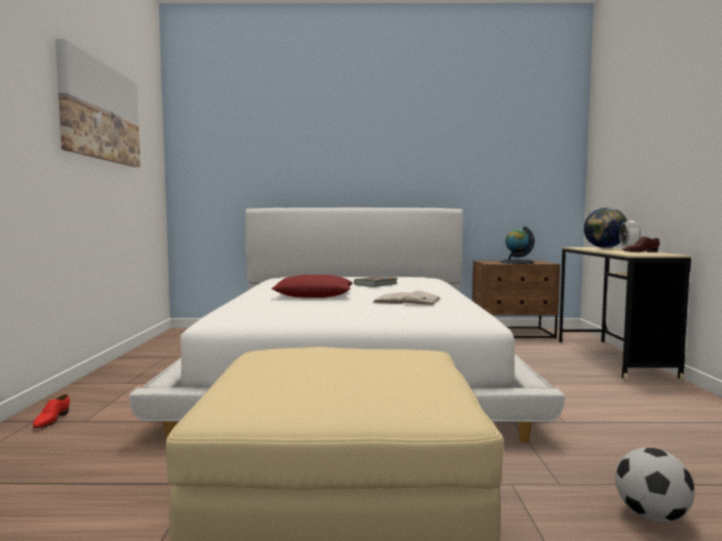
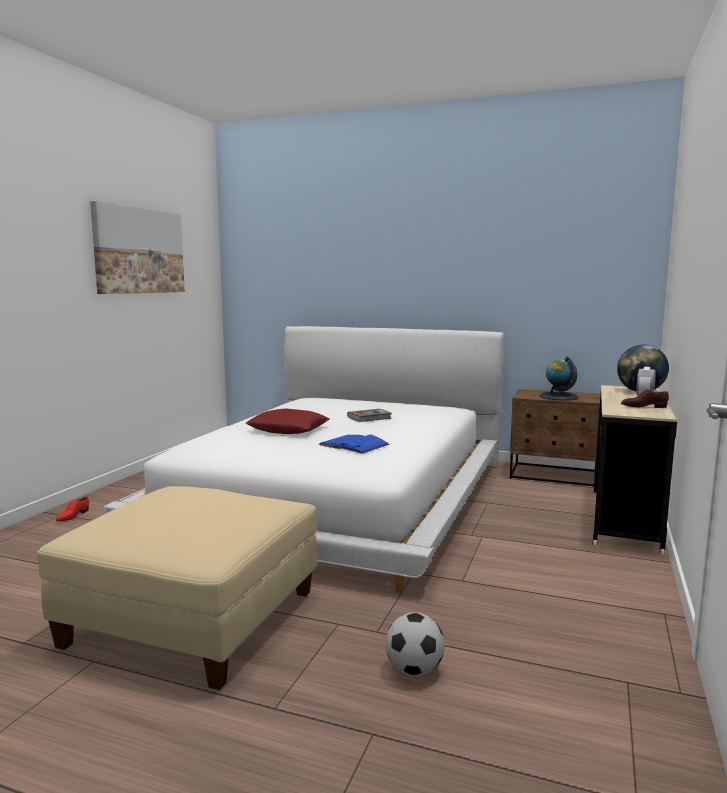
camera: 20 degrees right, 5 degrees up
(407, 300) = (353, 444): white book -> blue book

